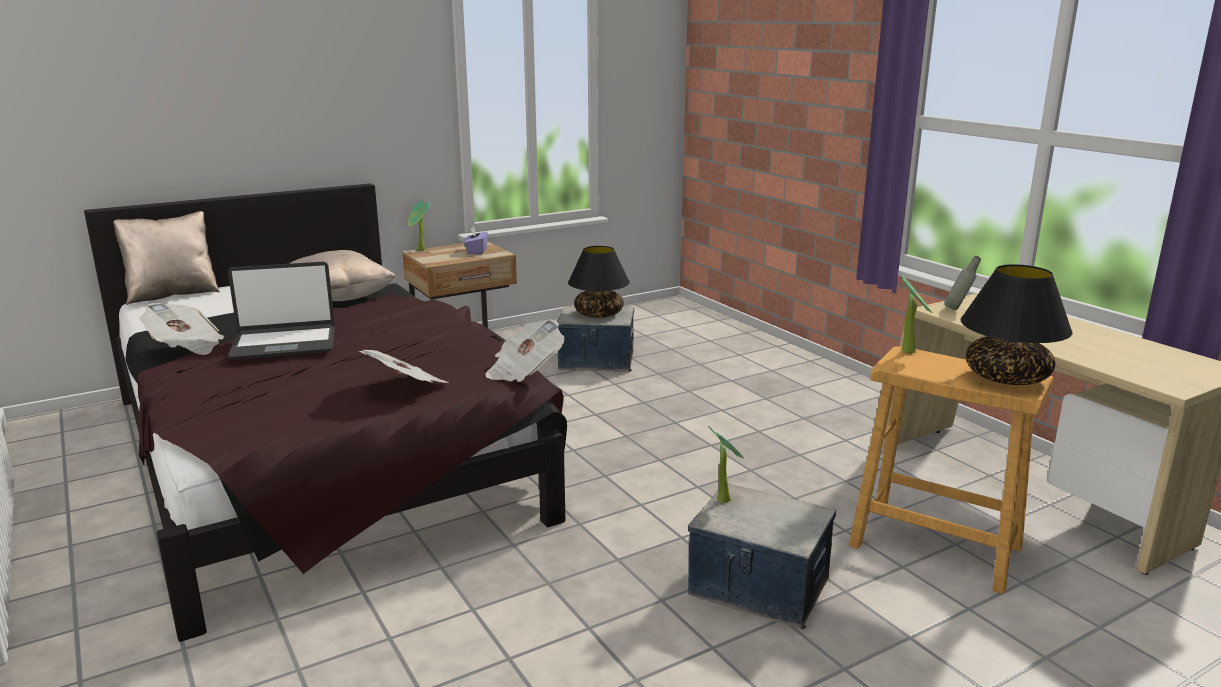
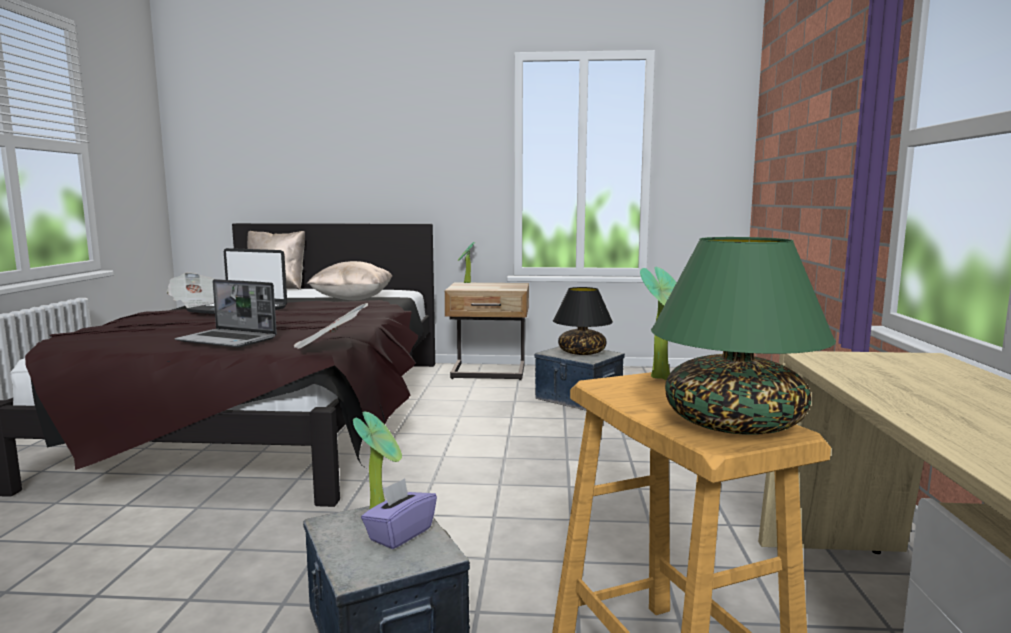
camera: 35 degrees right, 10 degrees down
(406, 387) = (228, 340): newspaper -> laptop
(476, 251) = (503, 286): purple tissue box -> purple tissue box (400, 534)
(958, 309) = (850, 359): grey bottle -> none
(1007, 377) = (733, 424): black table lamp -> green table lamp

